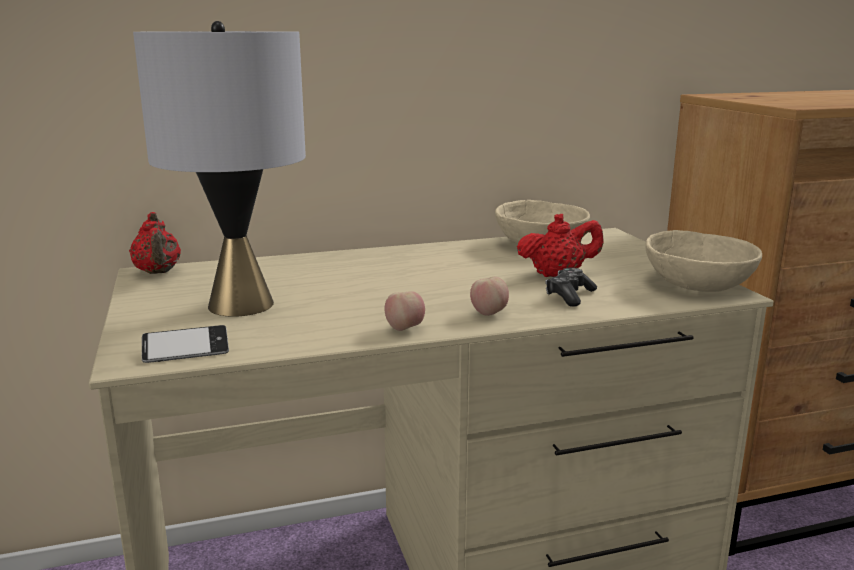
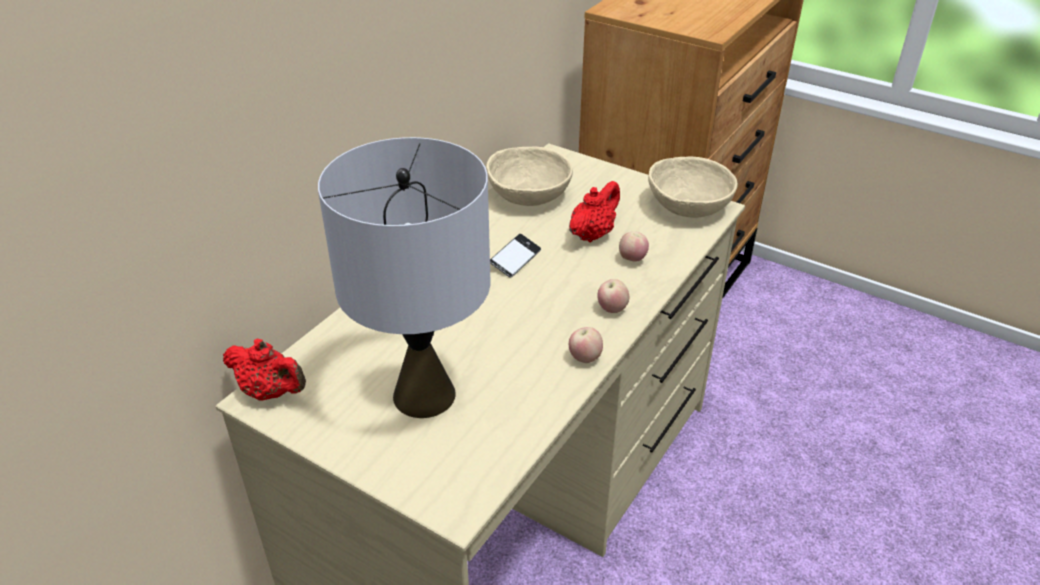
camera: 40 degrees left, 20 degrees up
(186, 351) = (476, 472): phone -> phone (515, 259)
(569, 296) = (632, 259): game controller -> apple

